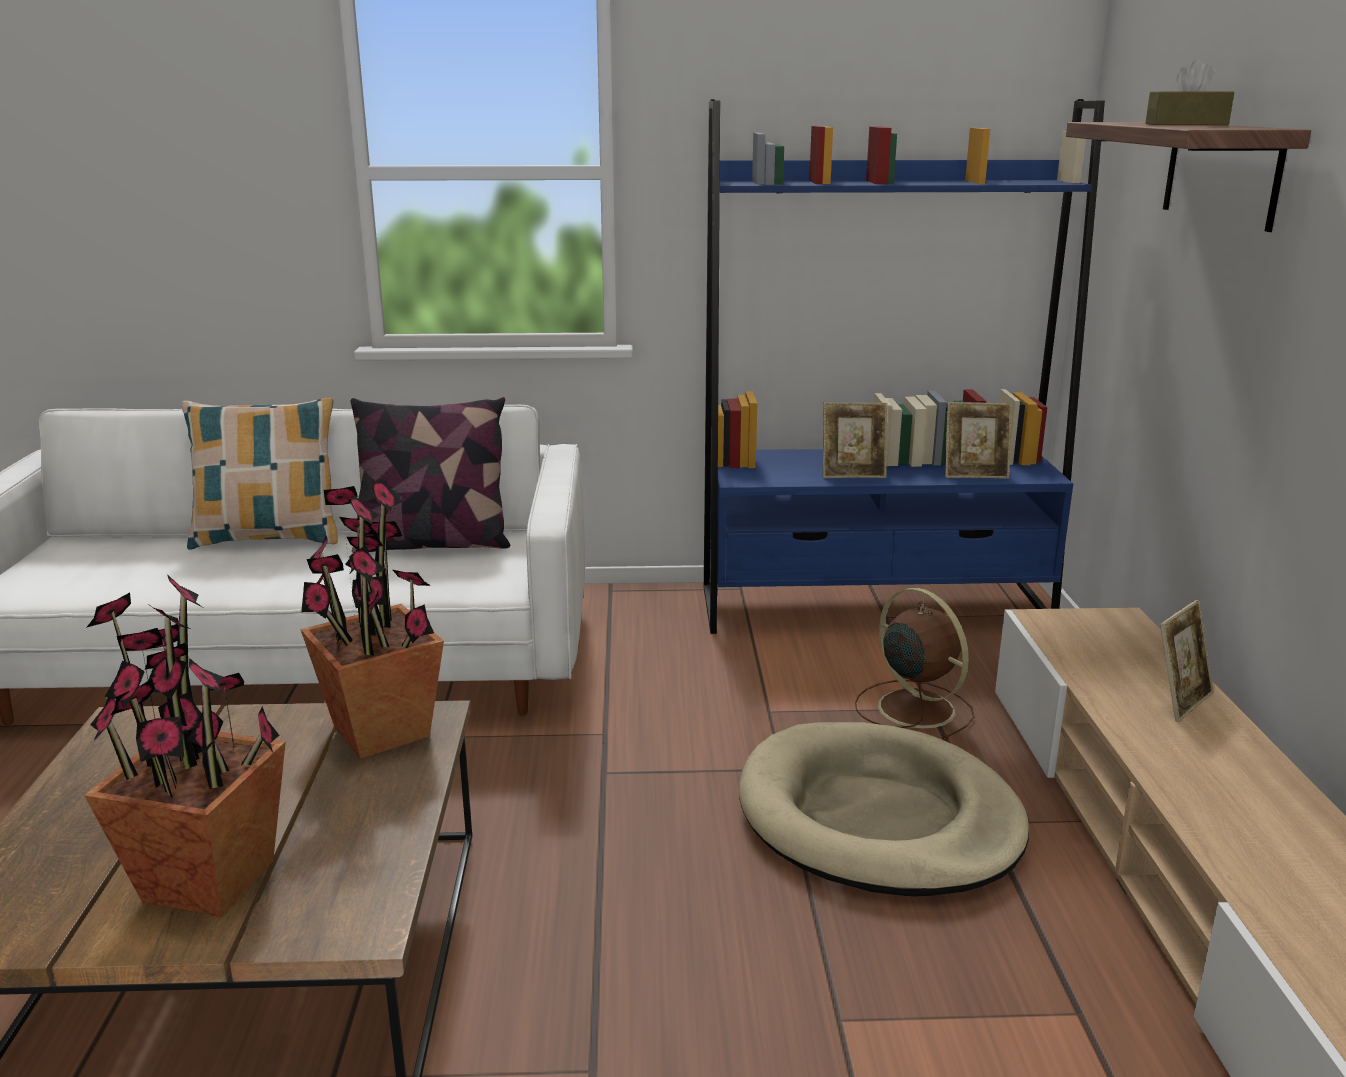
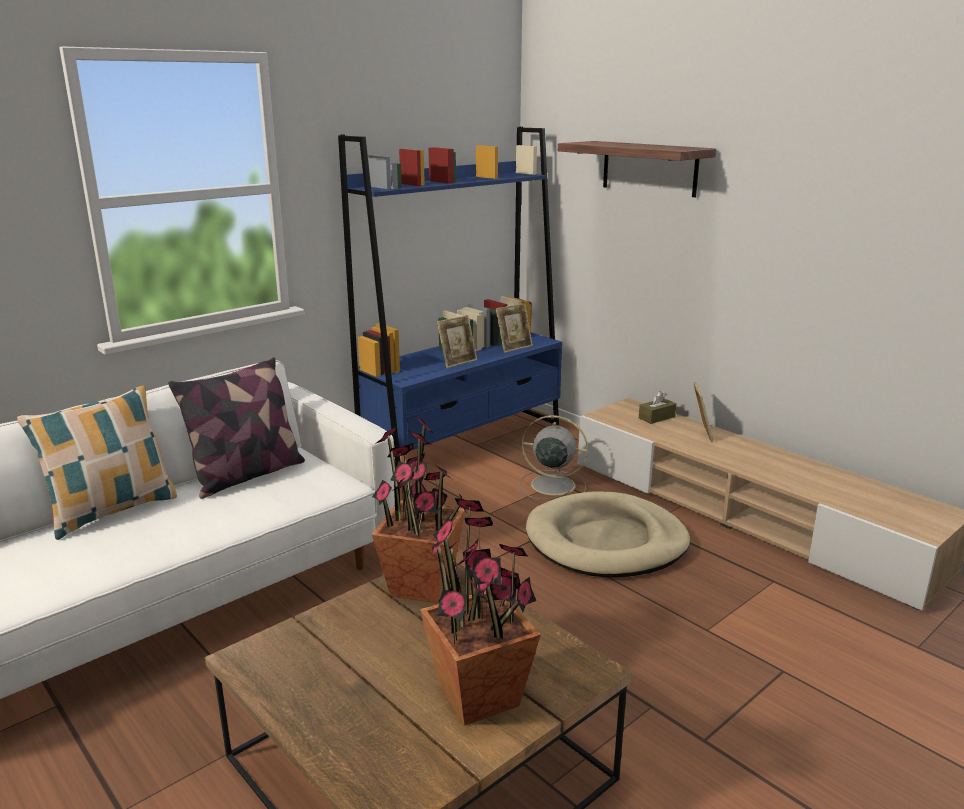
camera: 40 degrees left, 0 degrees up
(913, 707) = (550, 485): brown fan -> grey fan
(1186, 124) = (639, 145): brown tissue box -> brown tissue box (656, 417)

